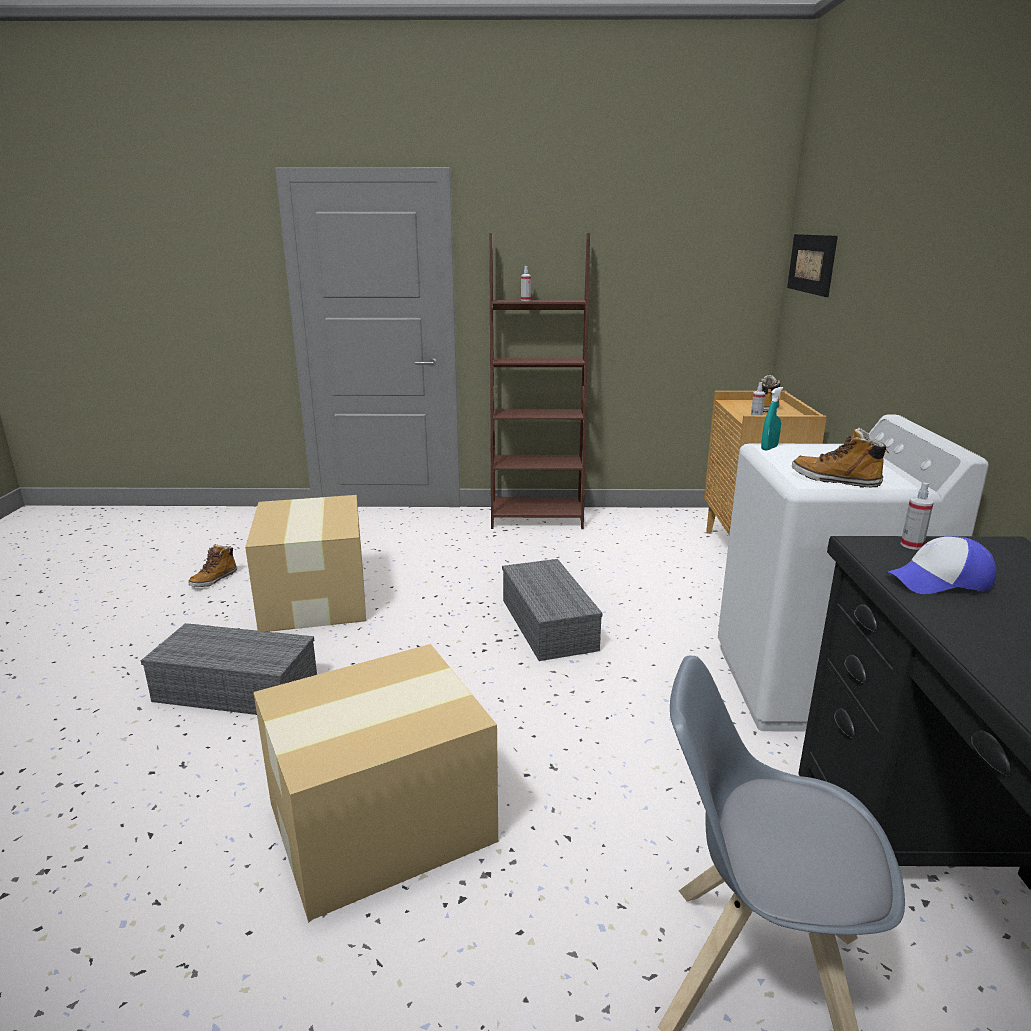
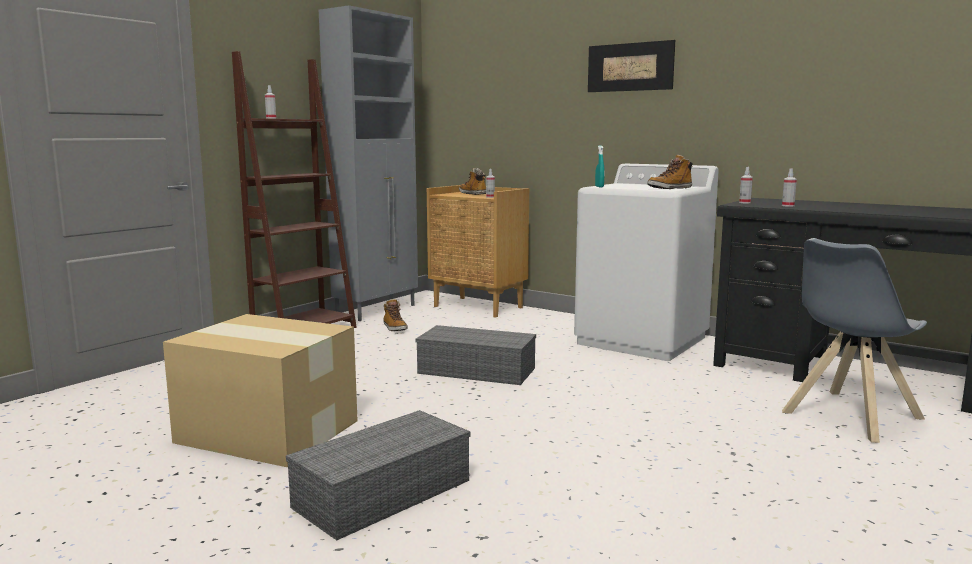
camera: 55 degrees left, 10 degrees down
(214, 579) = (106, 470): boot -> boot (394, 328)
(384, 822) = (653, 470): cardboard box -> none
(646, 516) = (377, 310): none -> grey cabinet
(811, 263) = (467, 90): picture -> picture (630, 67)
(939, 581) = (788, 205): cap -> spray bottle

